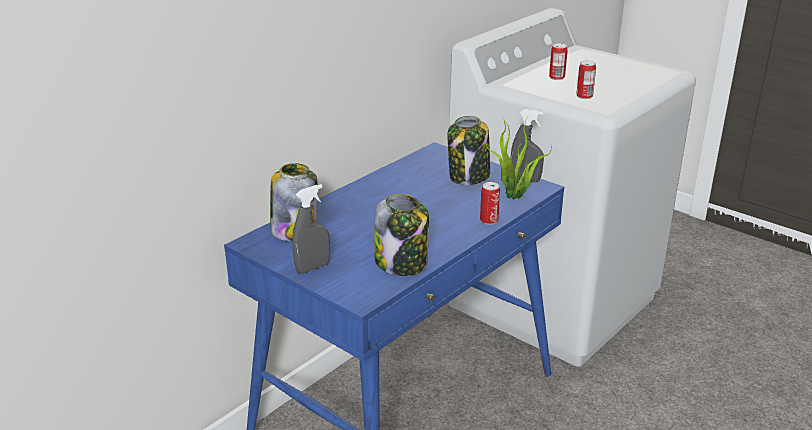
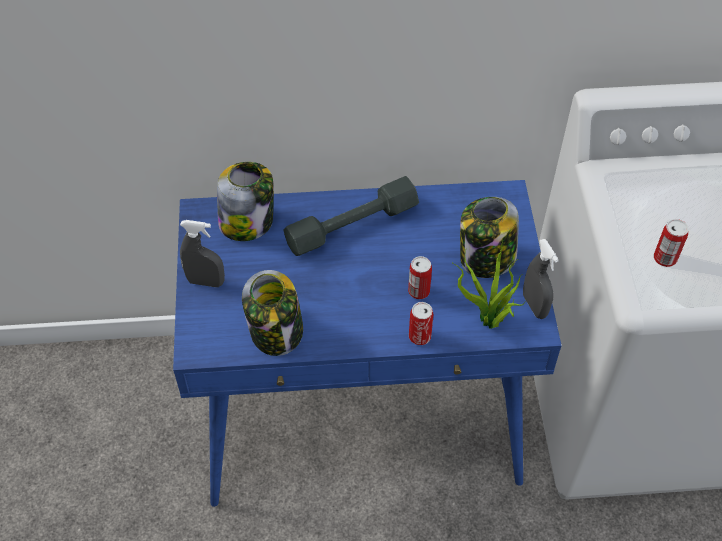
camera: 45 degrees right, 25 degrees up
(367, 200) = (352, 225): none -> grey dumbbell
(556, 77) = (687, 201): can -> can (418, 291)

